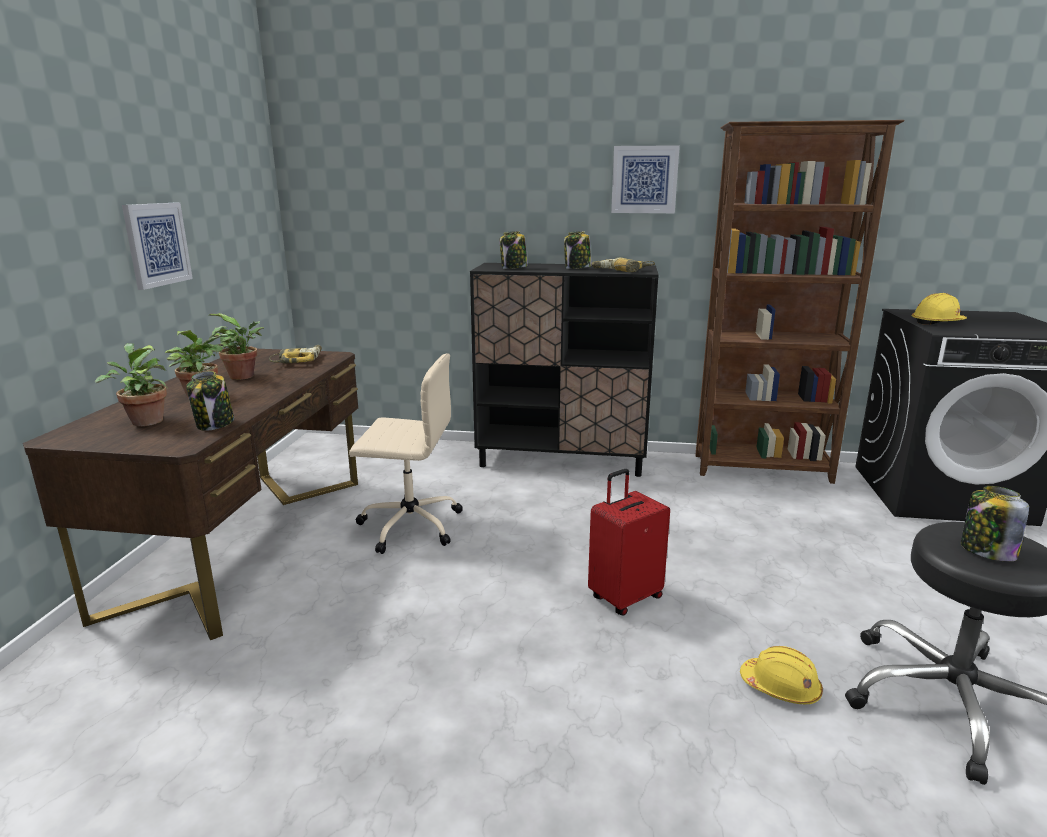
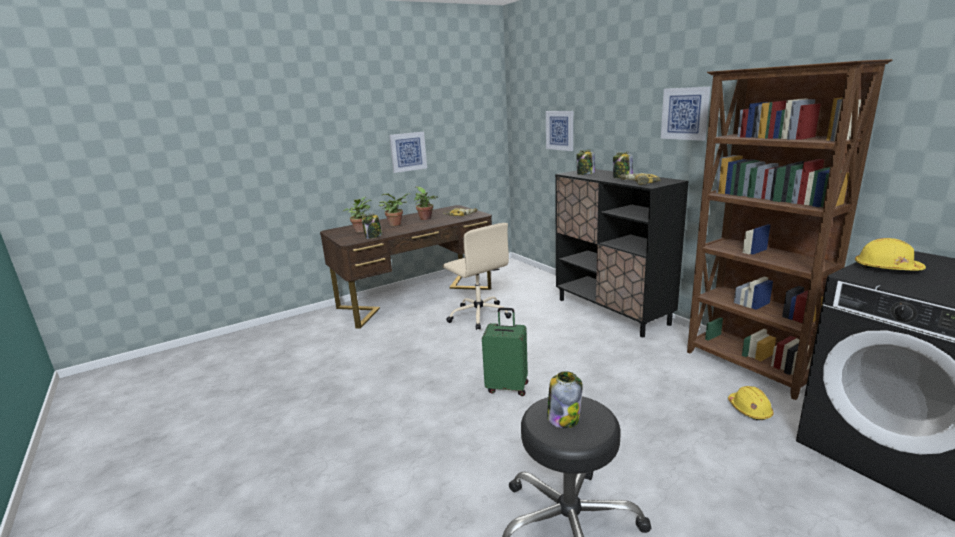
camera: 50 degrees right, 0 degrees up
(415, 207) = (560, 130): none -> picture
(624, 597) = (507, 387): red suitcase -> green suitcase
(780, 687) = (497, 460): yellow hard hat -> yellow hard hat (749, 410)

